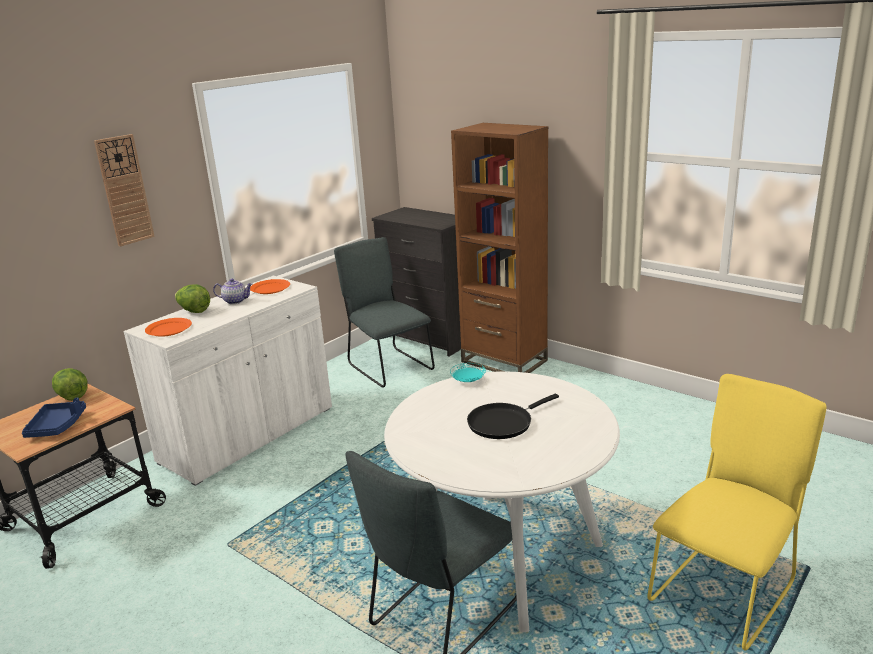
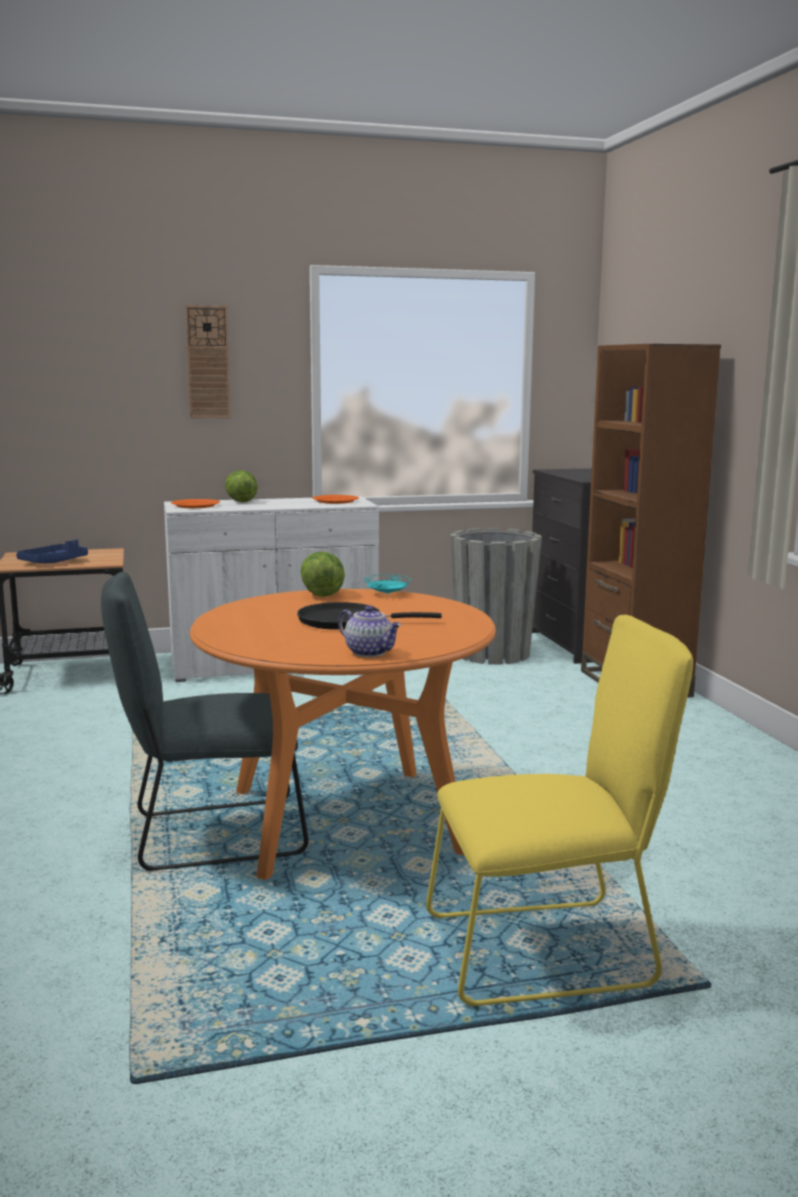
camera: 35 degrees right, 10 degrees down
(72, 396) = (98, 551): lettuce -> lettuce (322, 594)
(235, 301) = (287, 502): teapot -> teapot (370, 652)
(388, 366) = (492, 653): grey chair -> grey planter
(503, 556) = (345, 821): white dining table -> orange dining table

